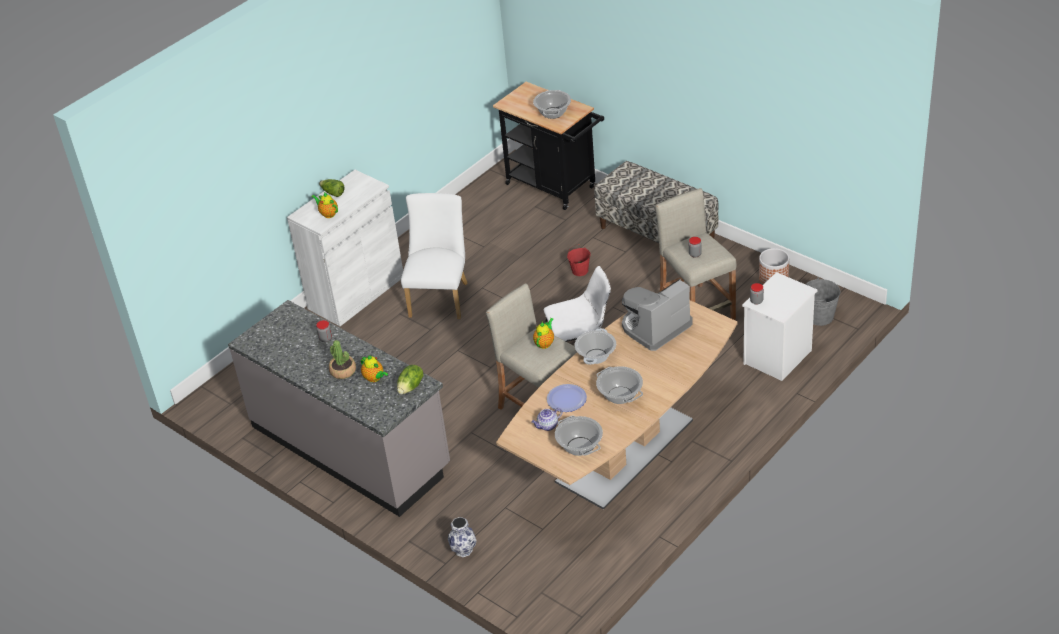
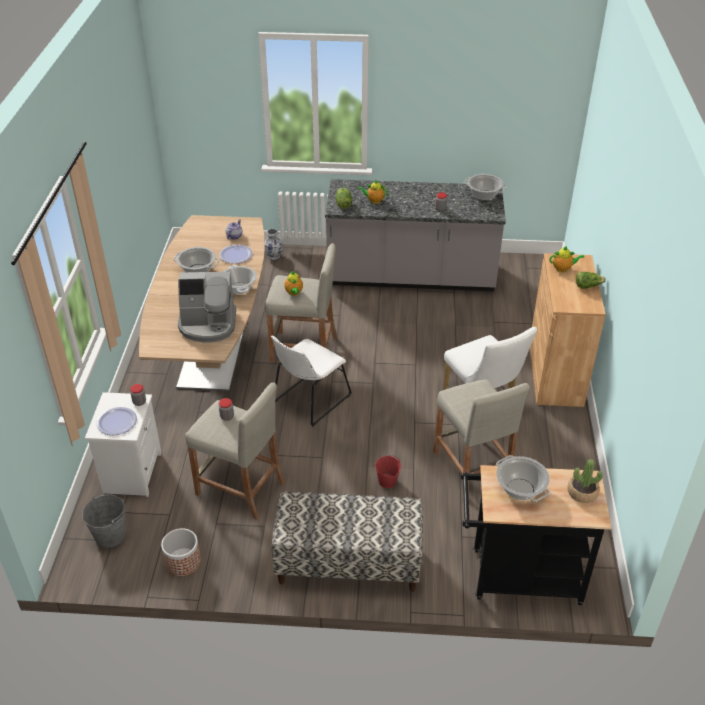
camera: 140 degrees right, 0 degrees up
(343, 371) = (401, 197): potted plant -> potted plant (582, 492)
(356, 292) = (555, 374): white cabinet -> brown cabinet
(508, 255) = (472, 468): none -> beige stool
(579, 446) = (201, 233): cooking pot -> cooking pot (484, 195)
(655, 327) = (208, 325): coffee machine -> coffee machine turned 75 degrees clockwise
(784, 291) = (117, 422): none -> plate

